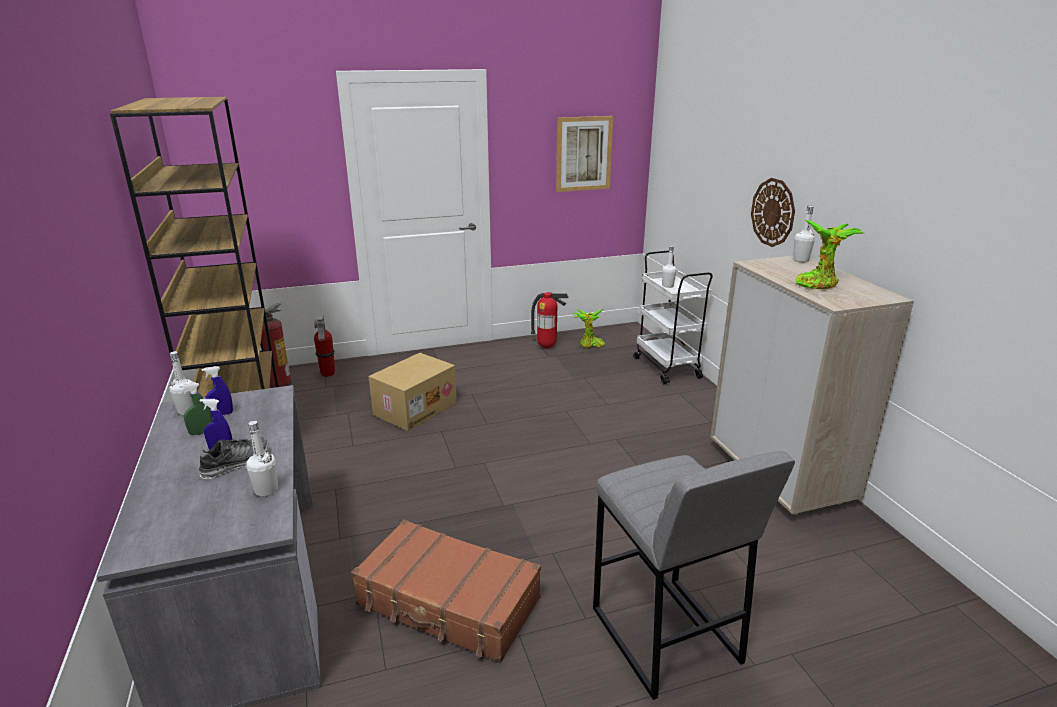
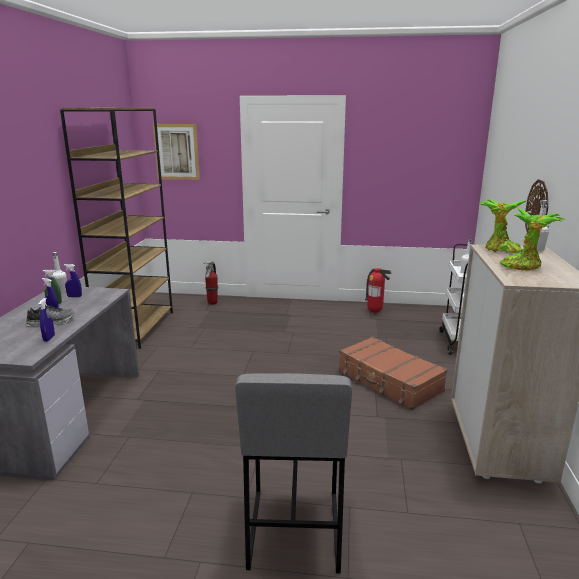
camera: 25 degrees right, 5 degrees down
(266, 490) = (49, 338): white bottle -> blue spray bottle
(280, 383) = (180, 303): fire extinguisher -> none
(415, 408) = (248, 333): cardboard box -> none
(448, 603) = (166, 457): brown suitcase -> brown suitcase (389, 382)
(583, 154) = (422, 162): picture -> picture (176, 152)
(590, 345) = (410, 316): potted plant -> potted plant (499, 250)

